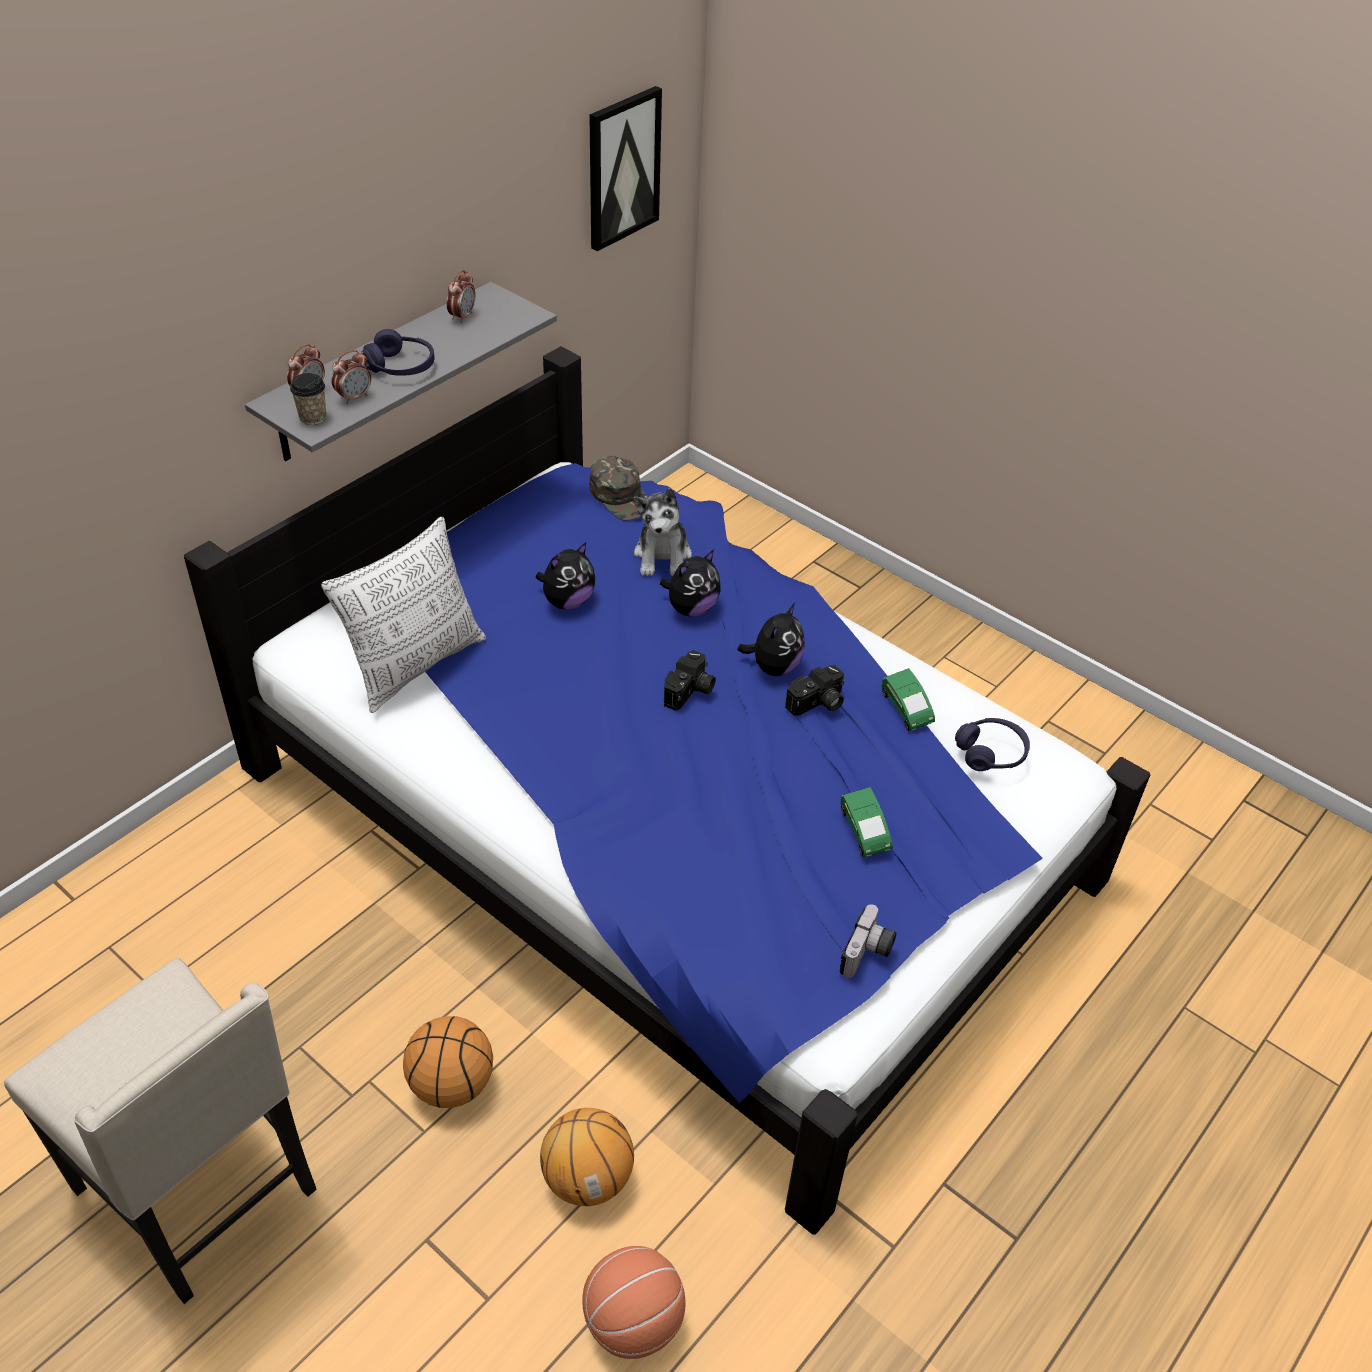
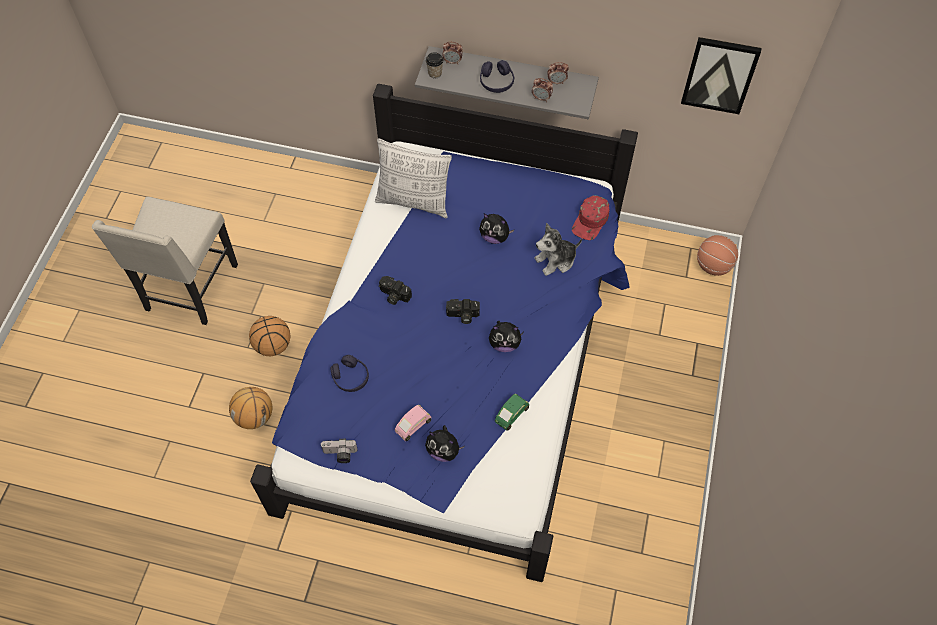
camera: 65 degrees right, 15 degrees up
(354, 397) = (460, 79): alarm clock -> alarm clock (541, 98)
(622, 496) = (590, 221): green cap -> red cap
(634, 1321) = (201, 462): basketball -> basketball (713, 266)
(691, 608) = (524, 290): plush toy -> plush toy (443, 450)
(817, 704) = (488, 373): camera -> camera (393, 295)
(863, 832) = (412, 425): green toy car -> pink toy car
(991, 753) = (503, 465): purple headphones -> purple headphones (350, 377)

